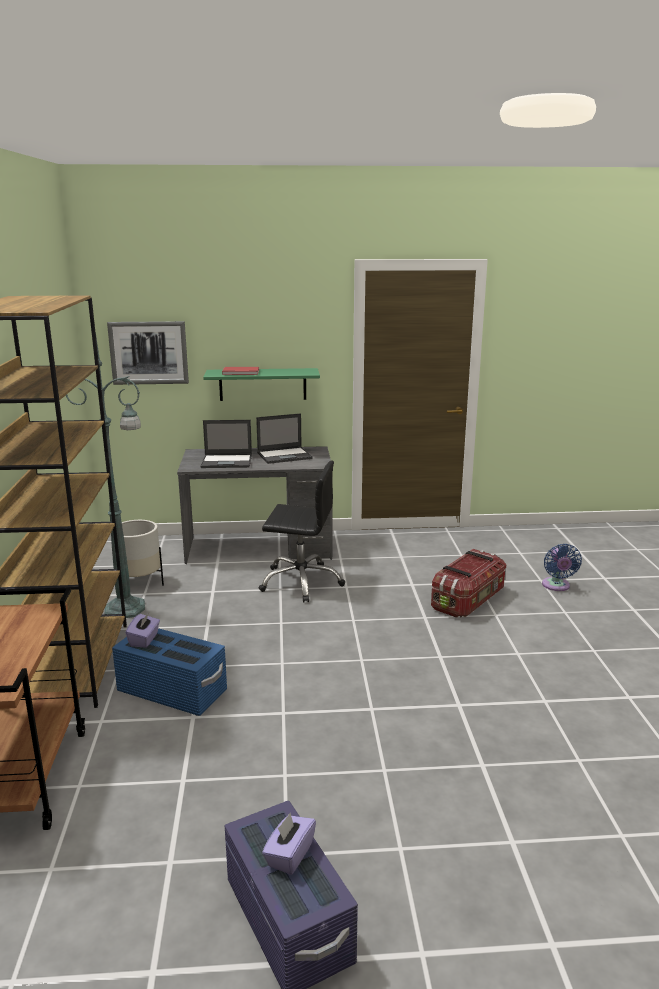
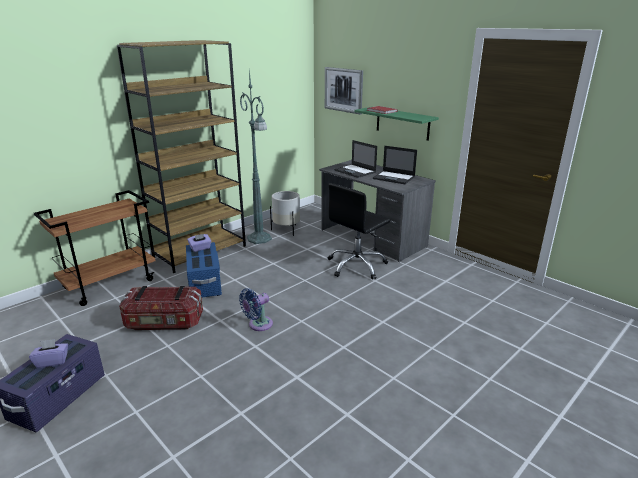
camera: 50 degrees right, 5 degrees up
(301, 582) = (357, 265): black office chair -> black office chair turned 75 degrees clockwise
(468, 600) = (432, 329): storage box -> storage box (164, 322)
(556, 586) = (524, 359): blue fan -> blue fan (258, 325)

